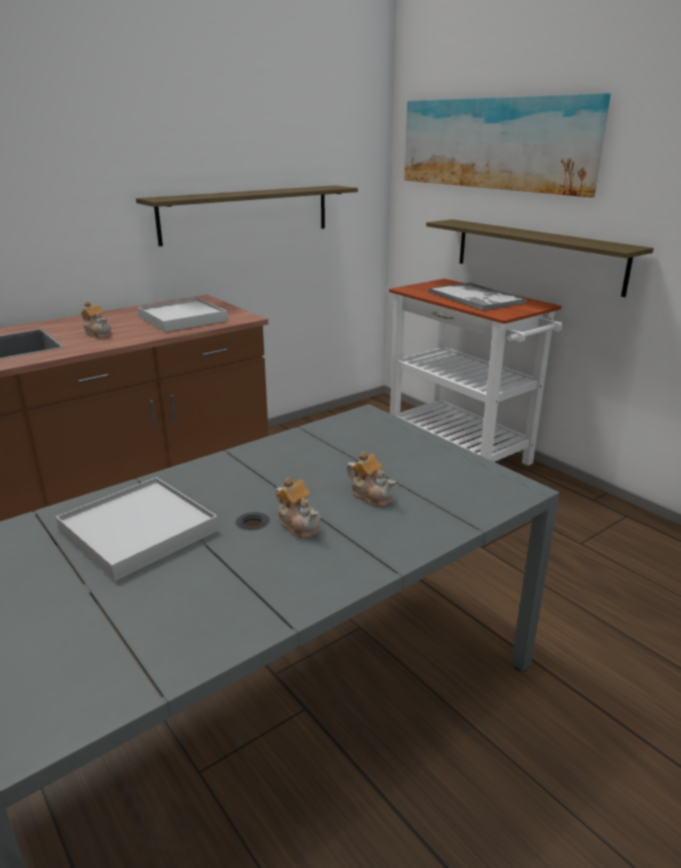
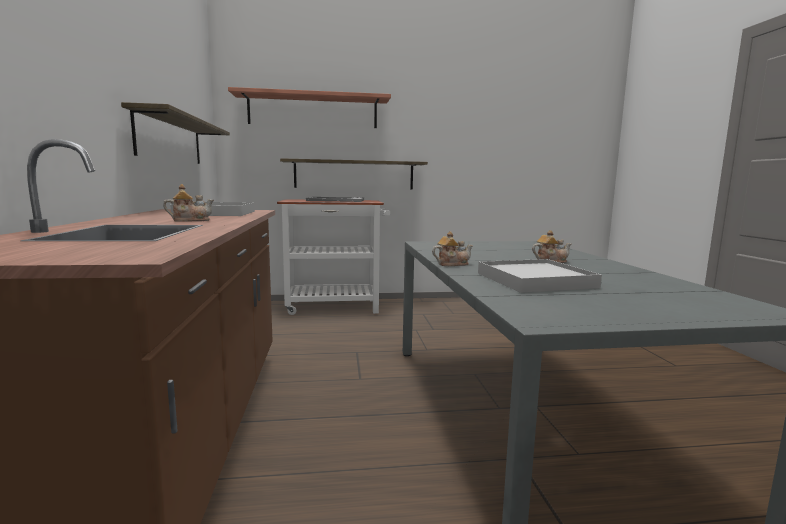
camera: 60 degrees left, 15 degrees down
(371, 495) = (525, 252): teapot -> teapot (451, 264)
(494, 143) = (313, 111): picture -> shelf

